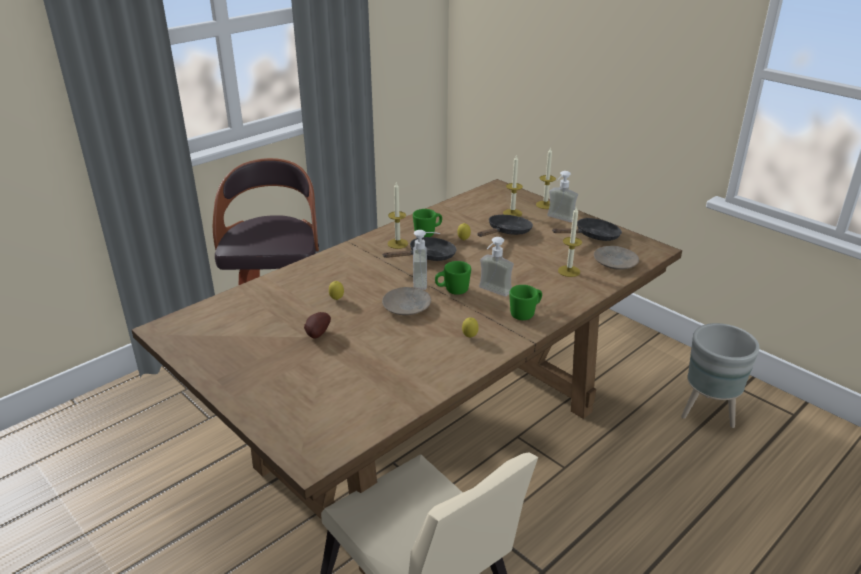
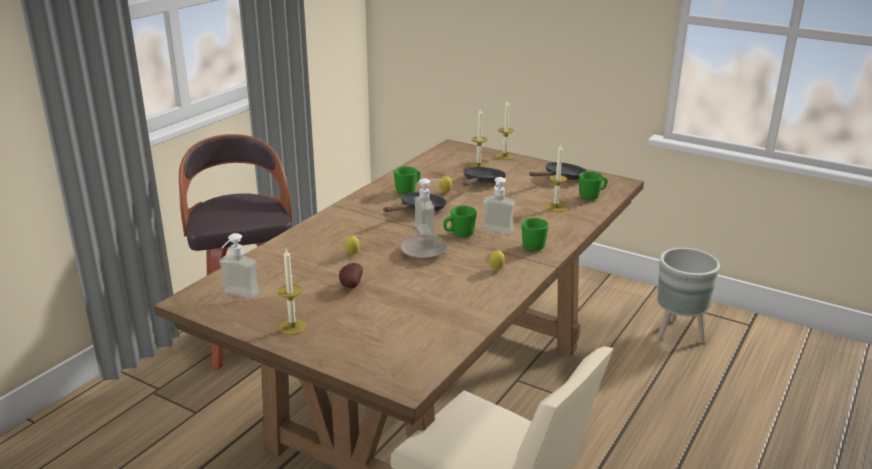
camera: 15 degrees left, 5 degrees down
(397, 243) = (384, 202): candle -> candle (292, 327)
(558, 219) = (523, 167): soap dispenser -> soap dispenser (237, 296)
(615, 262) = (592, 196): beige plate -> green mug

